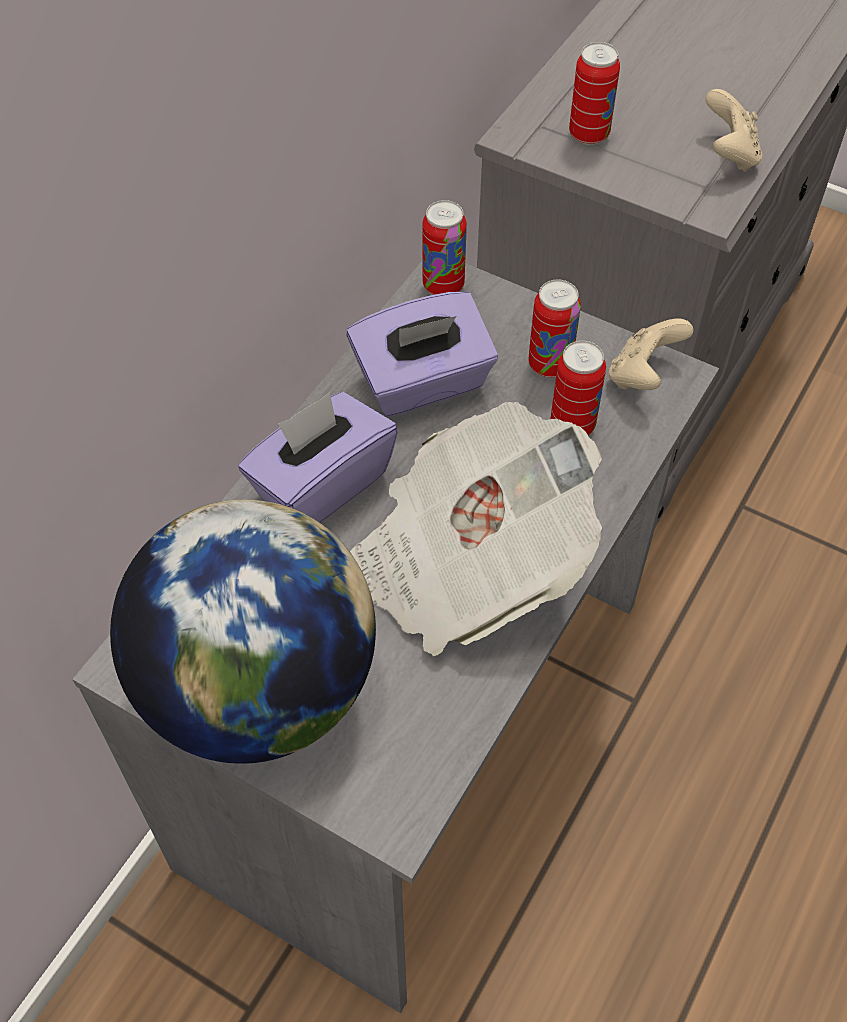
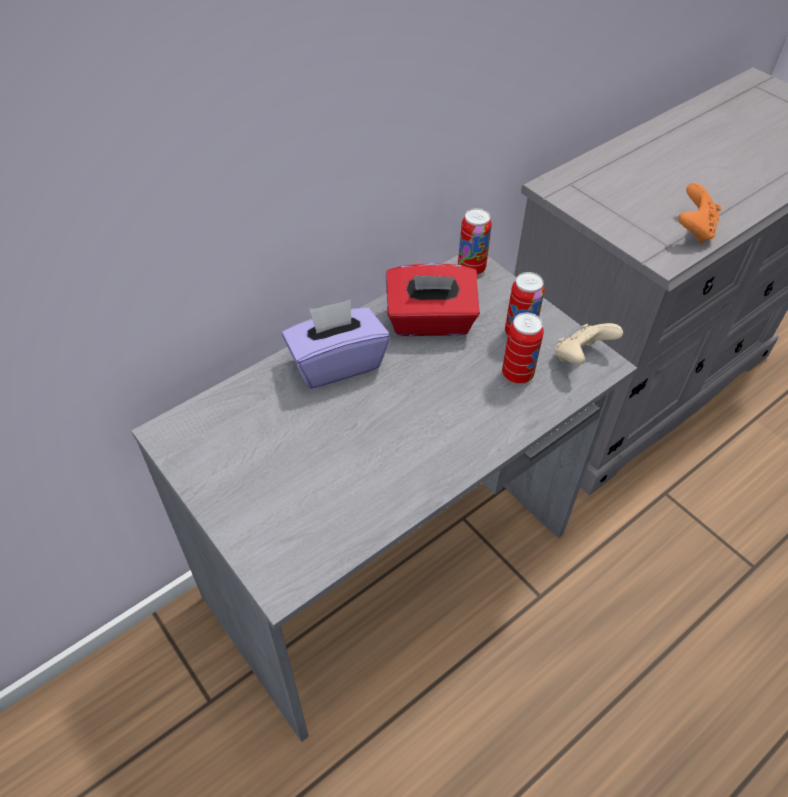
camera: 20 degrees right, 5 degrees down
(259, 689) = (237, 472): globe -> none
(423, 383) = (430, 322): purple tissue box -> red tissue box
(467, 562) = (406, 438): newspaper -> none
(589, 134) = (600, 196): can -> none
(729, 154) = (693, 230): beige game controller -> orange game controller

